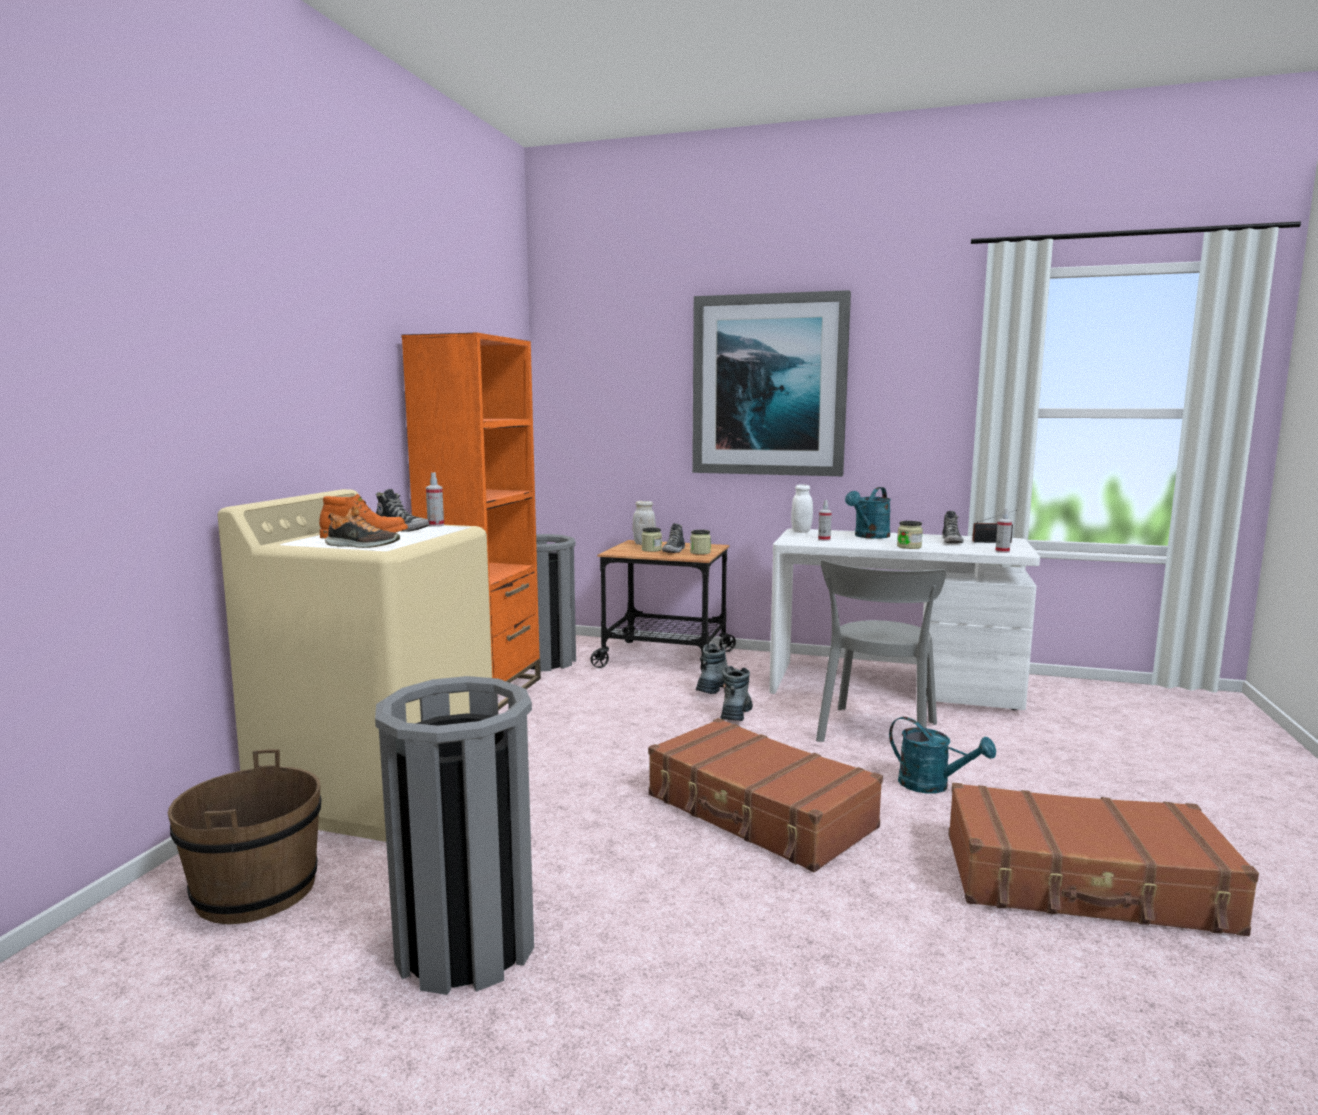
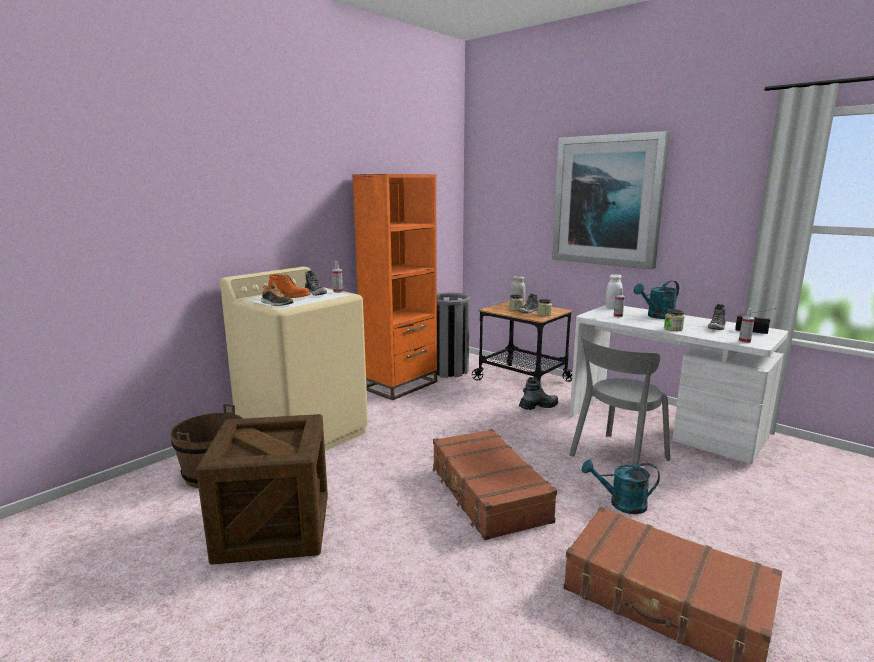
camera: 25 degrees right, 5 degrees up
(465, 946) = (274, 527): grey trash can -> crate
(736, 713) = (533, 426): boot -> none
(932, 785) = (621, 504): turquoise watering can -> turquoise watering can turned 120 degrees clockwise

